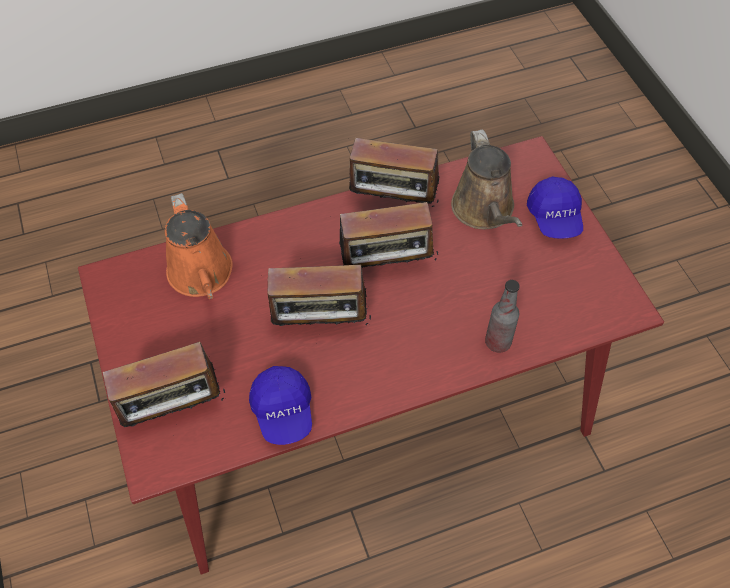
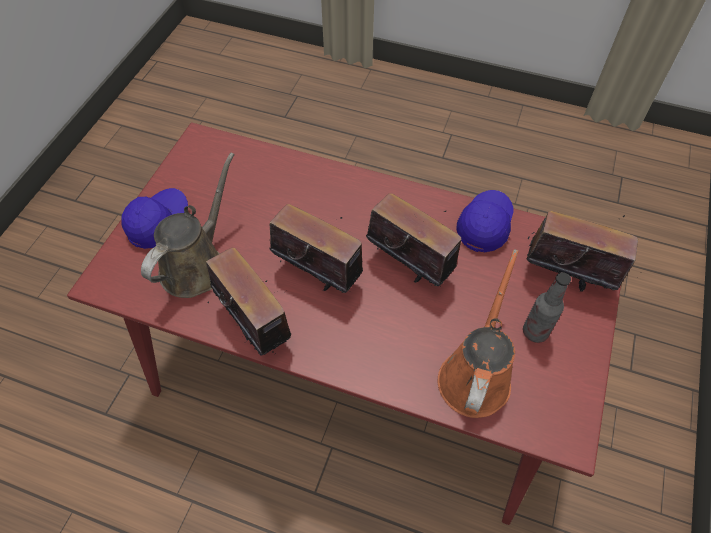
camera: 140 degrees left, 0 degrees up
(498, 342) = (302, 175): bottle -> bottle (535, 332)

